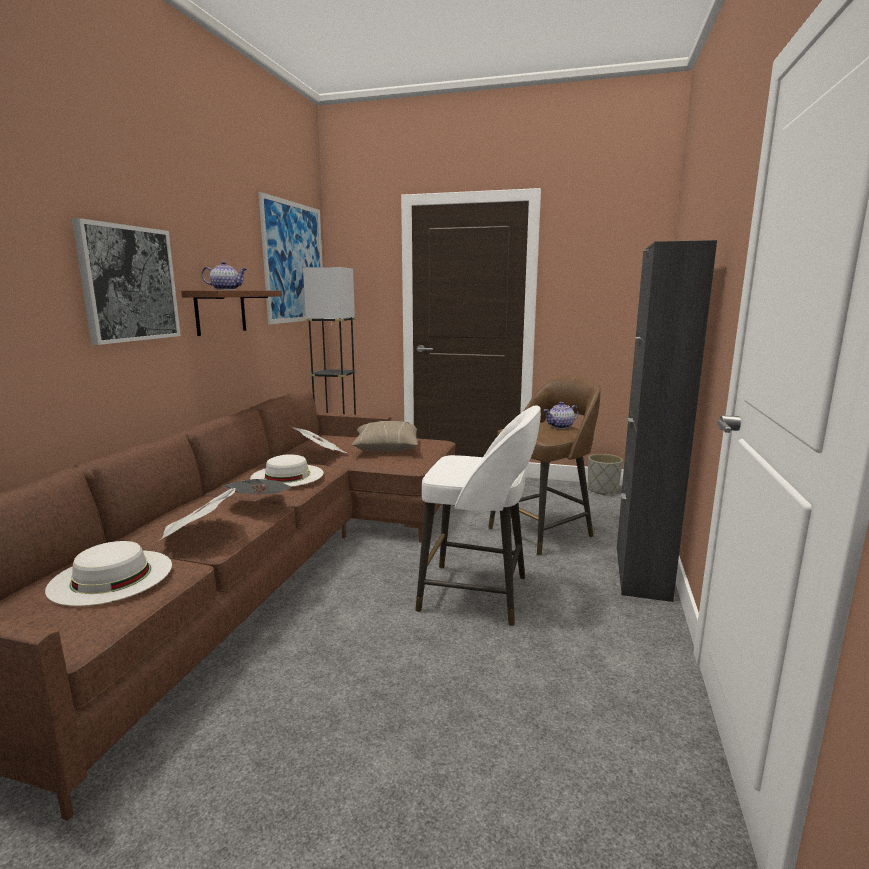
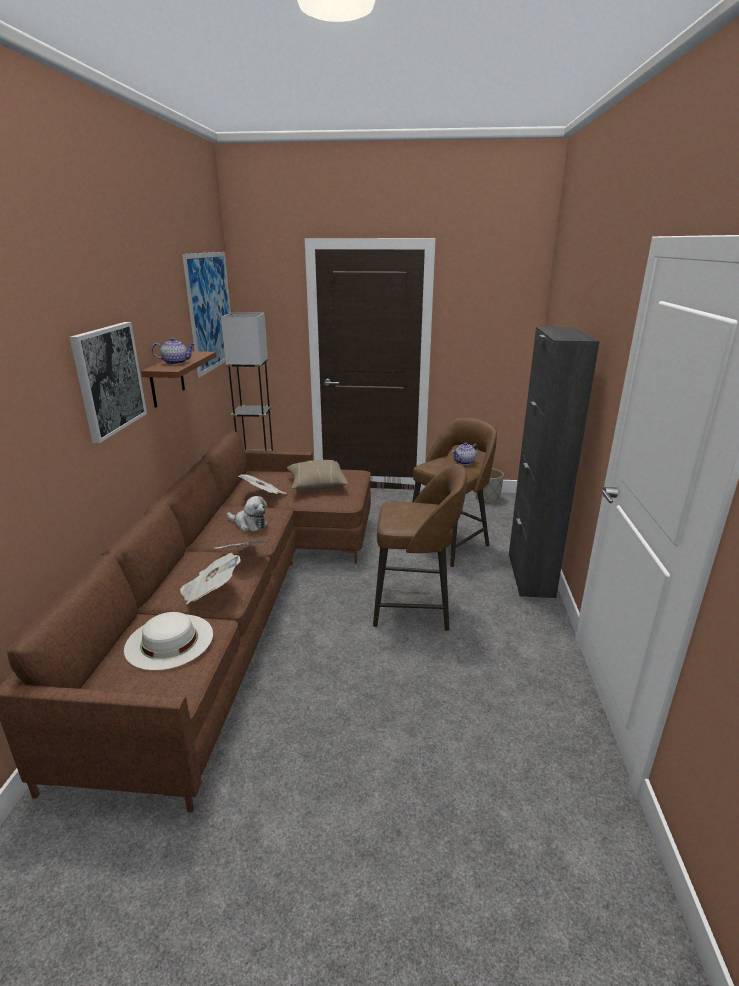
camera: 10 degrees left, 10 degrees up
(287, 475) = (249, 524): white hat -> plush toy
(477, 594) = (415, 607): white stool -> brown stool

